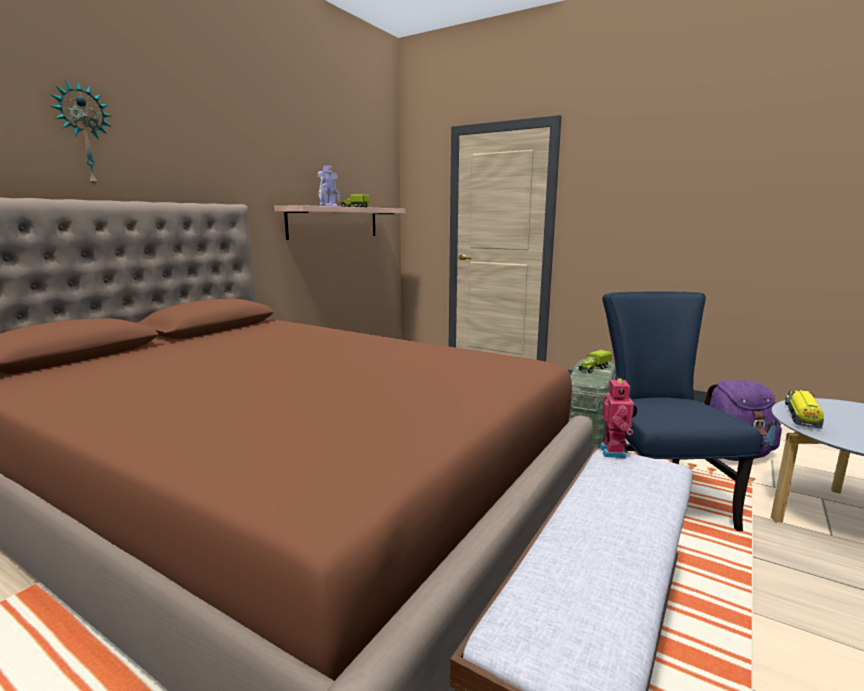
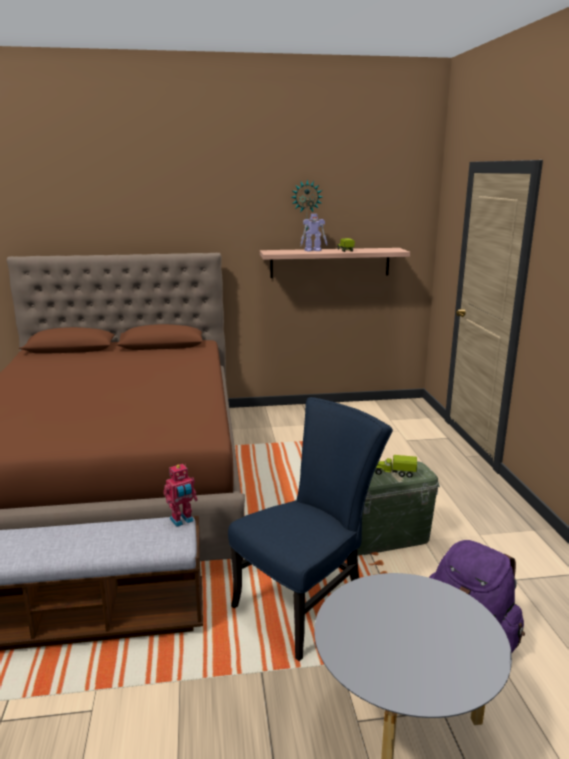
camera: 50 degrees right, 5 degrees up
(84, 135) = (113, 213): wall clock -> wall clock (306, 210)
(802, 416) = (383, 591): toy truck -> none

